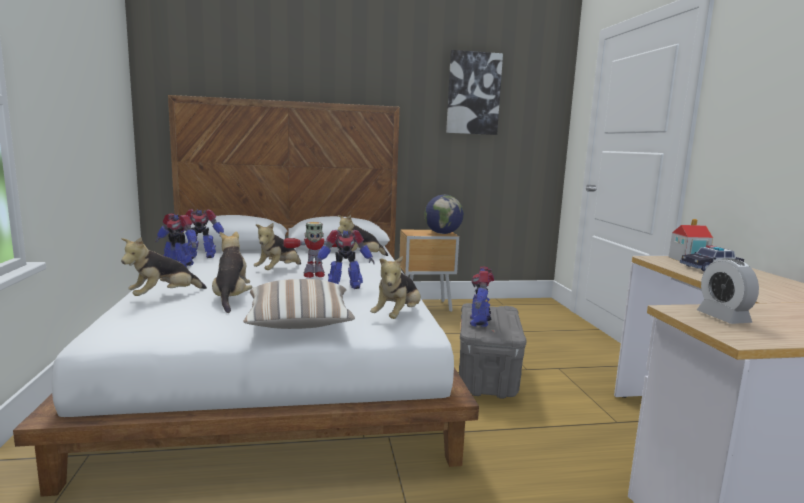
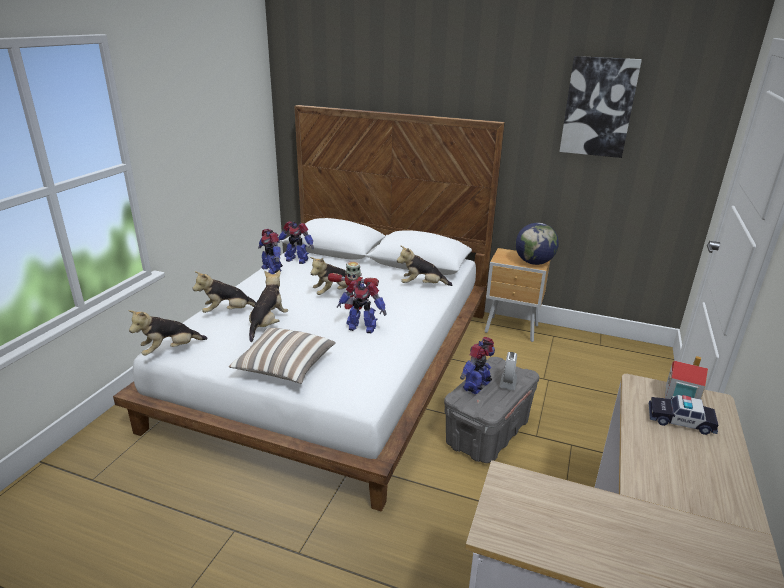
camera: 30 degrees right, 15 degrees up
(397, 317) = (364, 378): plush toy -> plush toy (170, 350)
(723, 318) = (530, 501): alarm clock -> alarm clock (508, 382)

